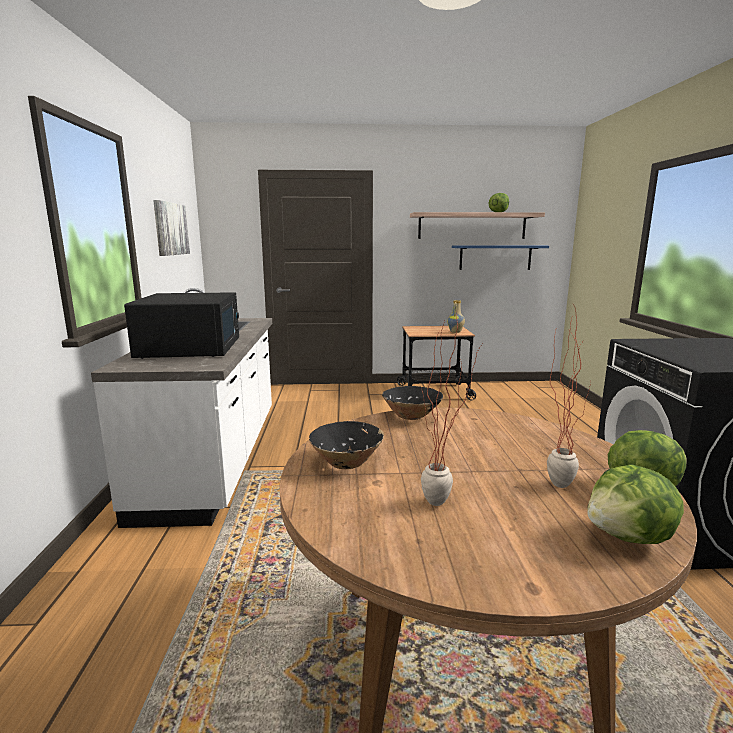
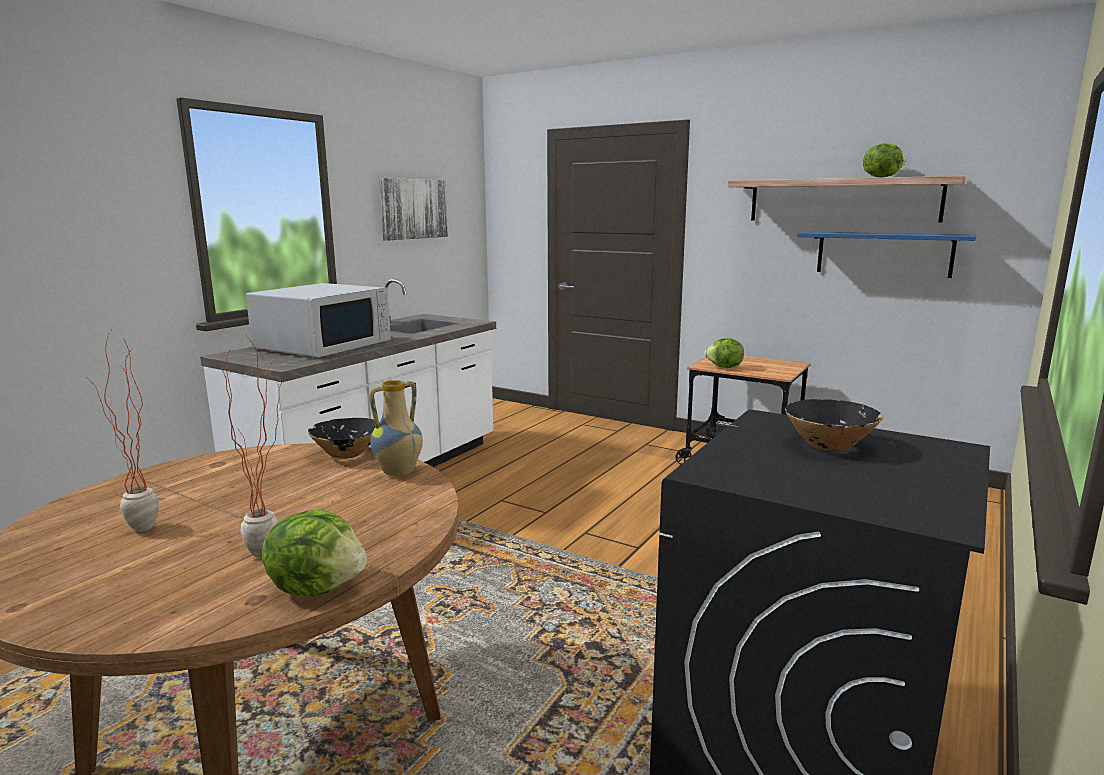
camera: 35 degrees right, 0 degrees up
(191, 348) = (324, 345): black microwave -> white microwave
(346, 462) = (185, 477): black bowl -> black bowl (829, 445)
(456, 332) = (771, 371): vase -> vase (399, 473)
(629, 537) = (171, 614): lettuce -> lettuce (724, 367)

